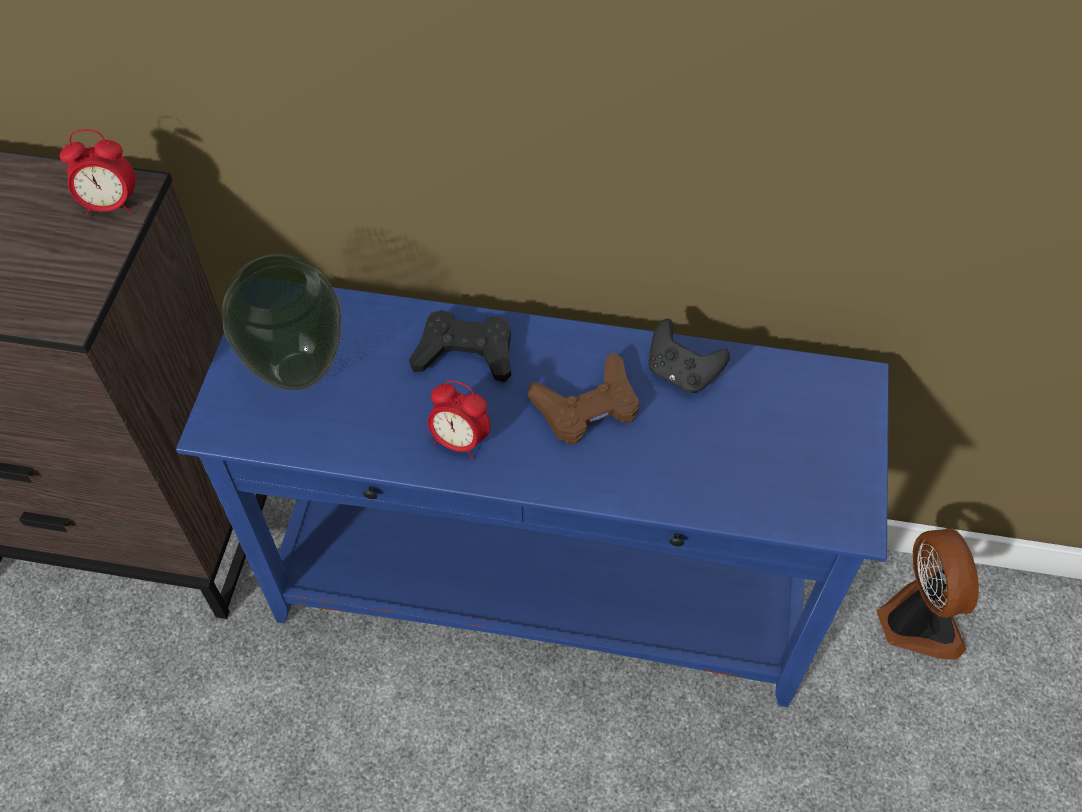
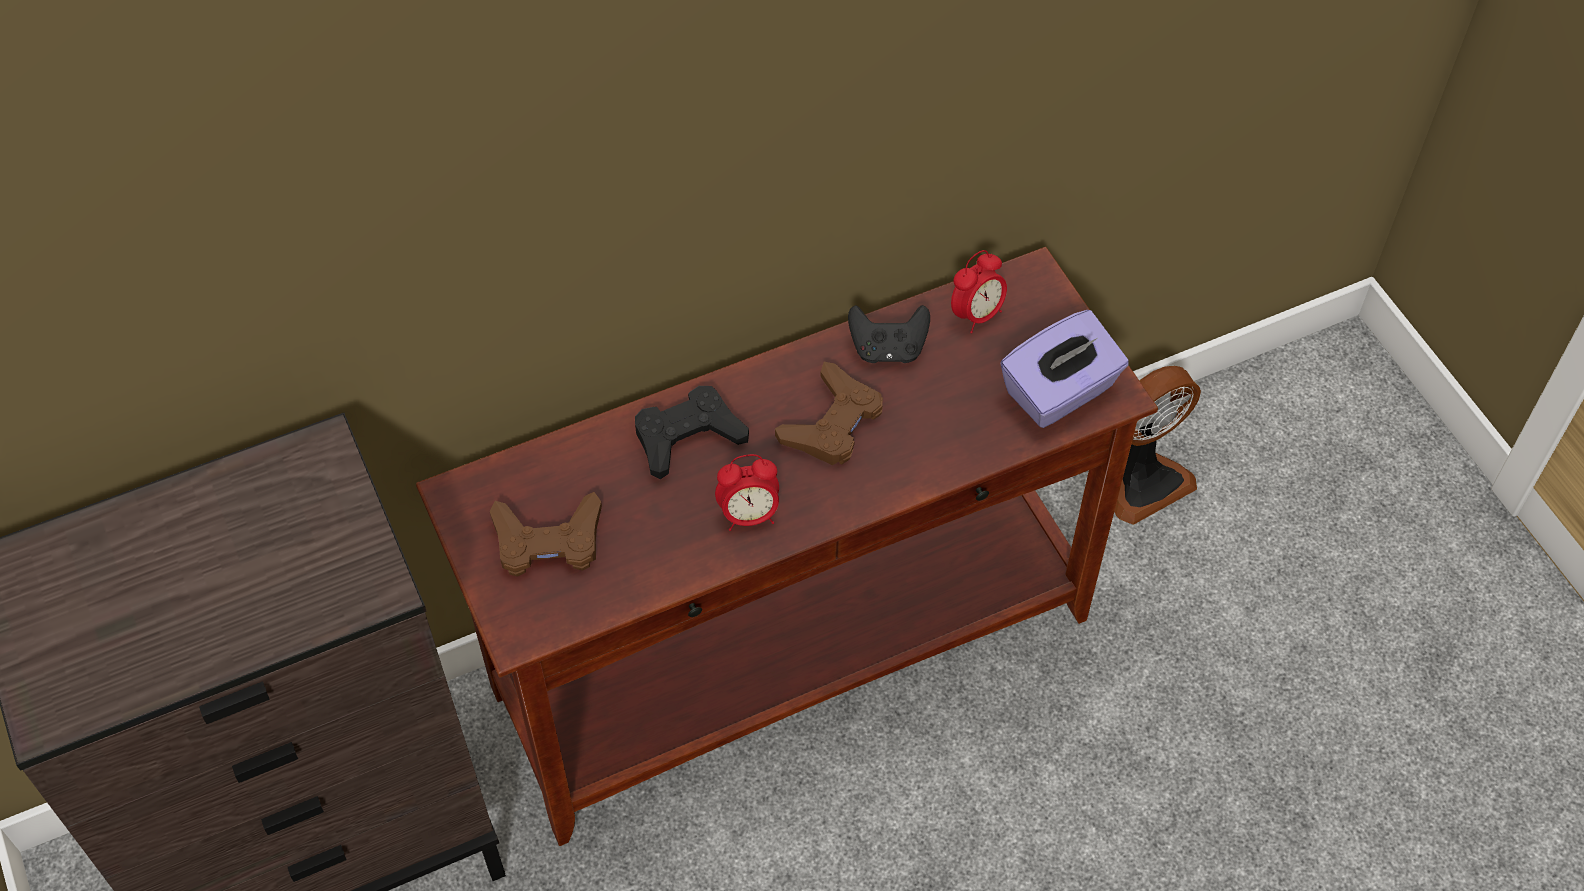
camera: 35 degrees left, 0 degrees up
(111, 206) = (319, 472): alarm clock -> alarm clock (976, 315)
(296, 371) = (548, 541): vase -> brown game controller
(543, 586) = (793, 650): blue console table -> brown console table
(804, 492) = (1060, 392): none -> purple tissue box
(916, 621) = (1141, 479): fan -> fan turned 105 degrees clockwise

